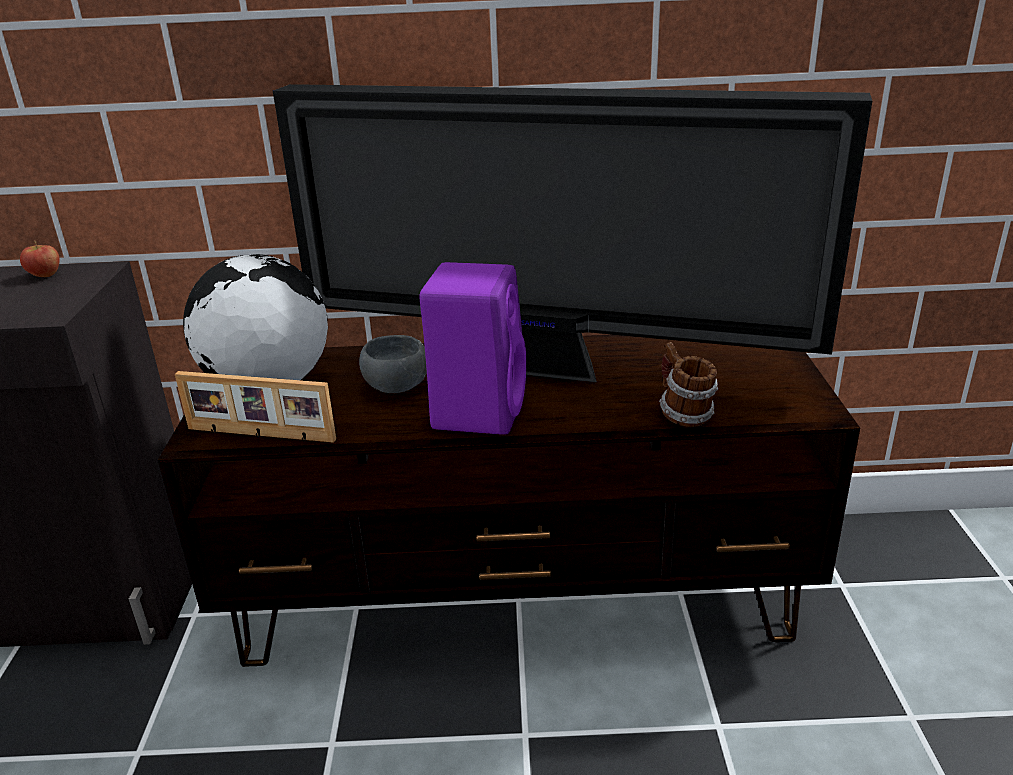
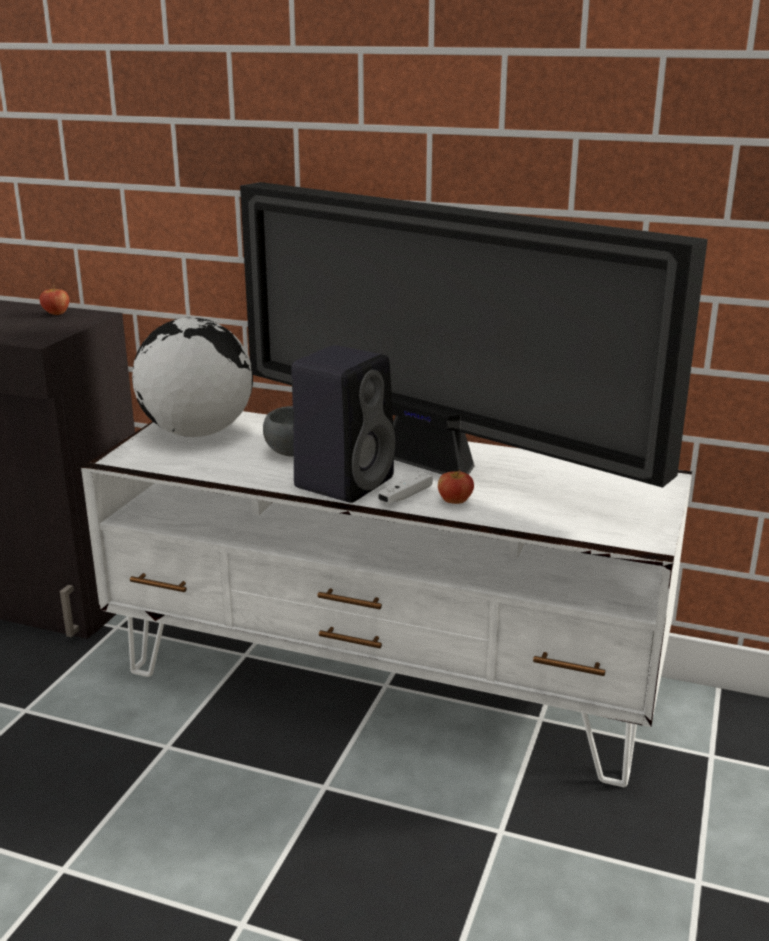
camera: 20 degrees right, 5 degrees down
(260, 435) = (164, 465): picture frame -> none
(478, 410) = (345, 481): purple speaker -> black speaker
(517, 597) = (386, 683): brown tv stand -> white tv stand
(554, 413) = (405, 496): none -> white game controller
(607, 408) = (455, 501): none -> apple
(683, 414) = (516, 519): mug -> none

